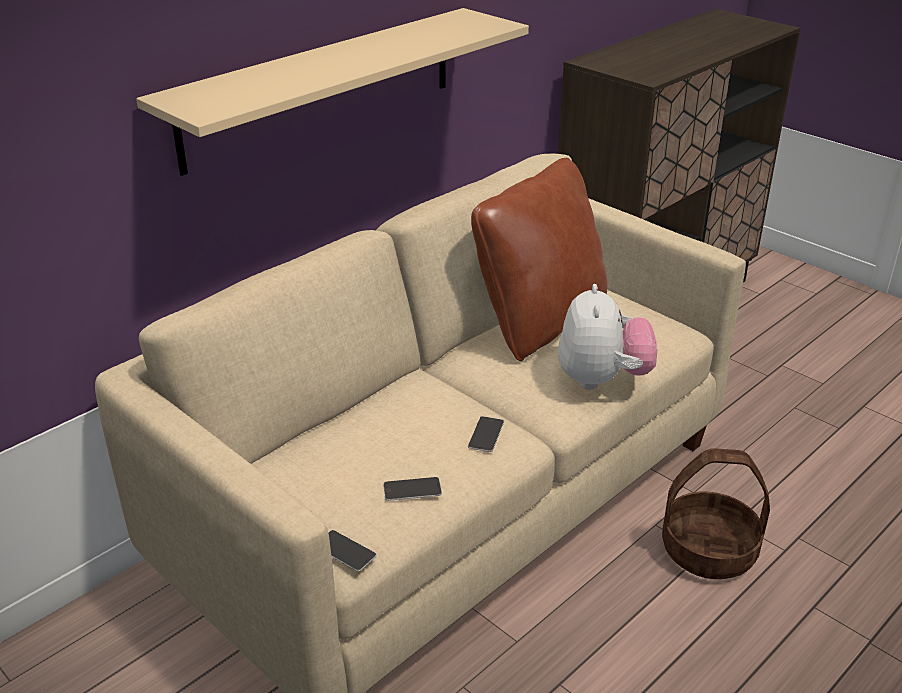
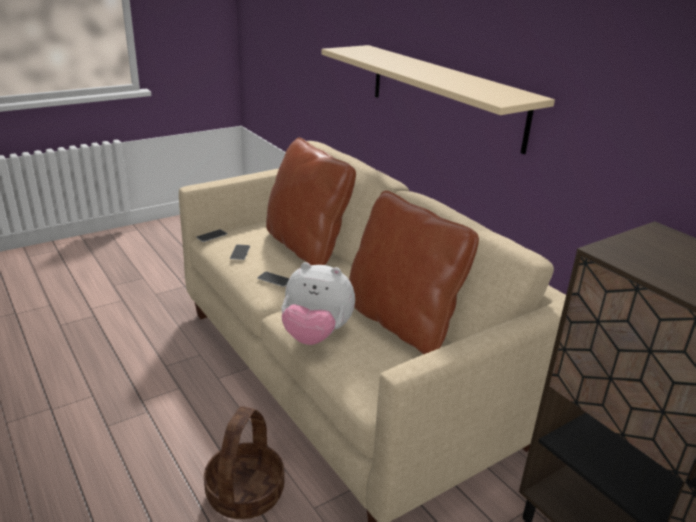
camera: 100 degrees right, 5 degrees down
(365, 420) = (307, 247): none -> brown pillow

